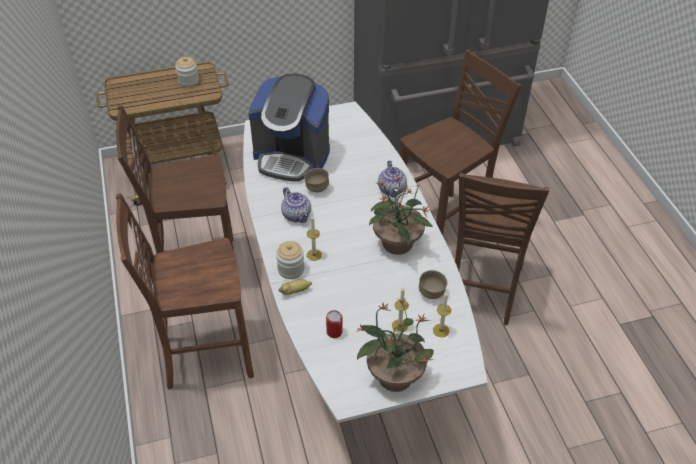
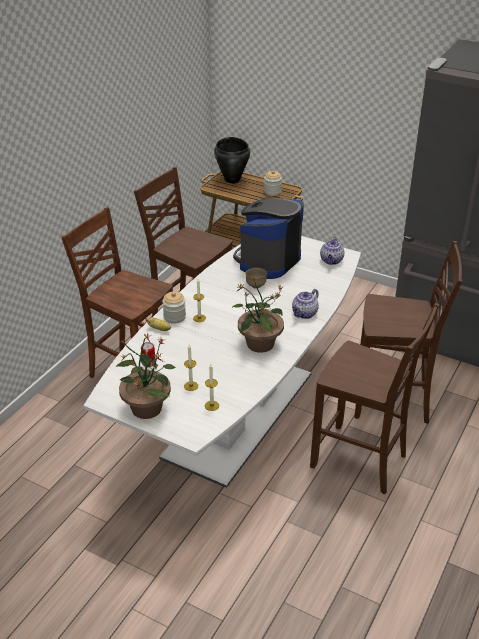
camera: 45 degrees right, 10 degrees down
(131, 88) = (232, 180): none -> black cooking pot
(292, 157) = (268, 260): coffee machine -> coffee machine turned 60 degrees clockwise
(297, 216) = (221, 293): teapot -> teapot (331, 261)
(431, 294) = (237, 383): brown bowl -> none
(481, 291) = (361, 461): brown chair -> brown chair turned 120 degrees counterclockwise

